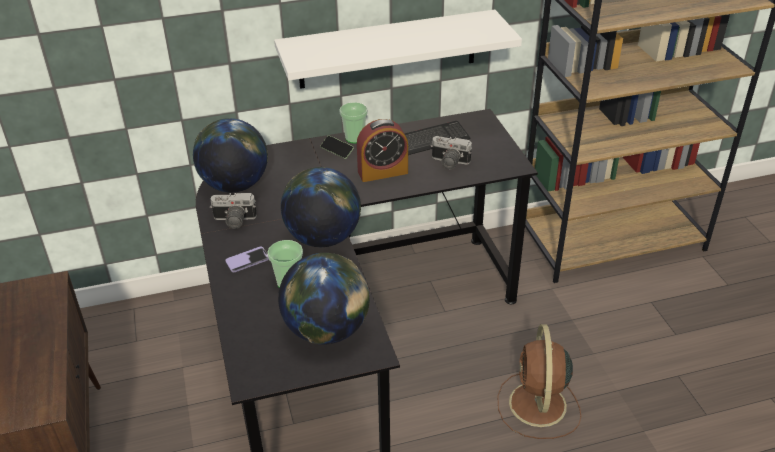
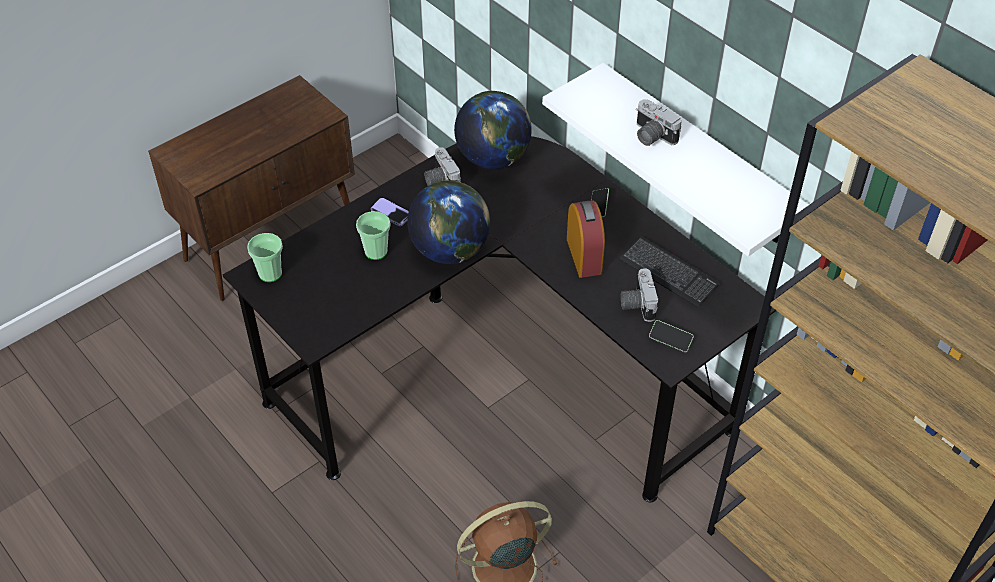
camera: 65 degrees right, 10 degrees up
(327, 331) = (327, 301): globe -> none
(354, 138) = (631, 212): cup -> cup (270, 273)
(378, 42) = (651, 136): none -> camera
(382, 172) = (584, 256): alarm clock -> alarm clock turned 150 degrees counterclockwise
(493, 159) = (670, 340): none -> phone

